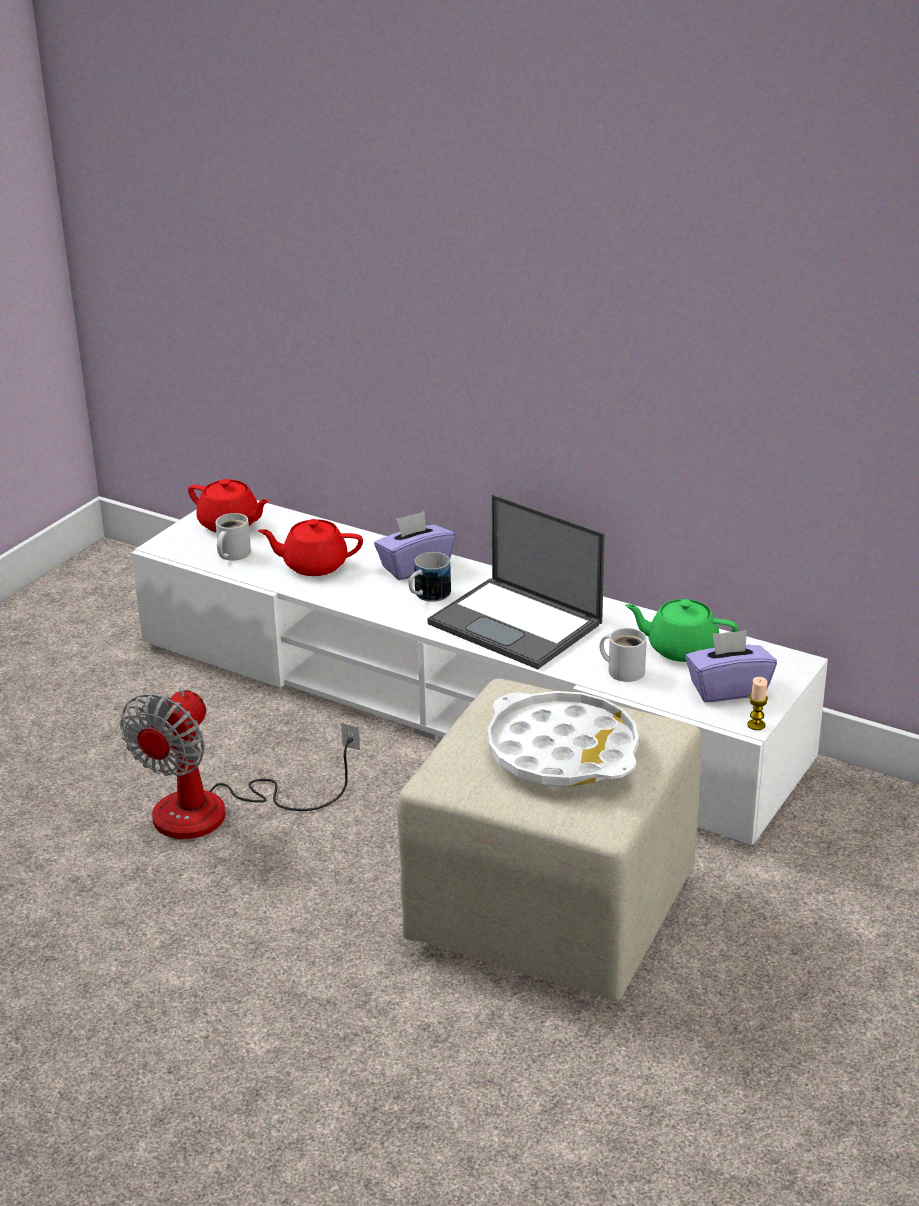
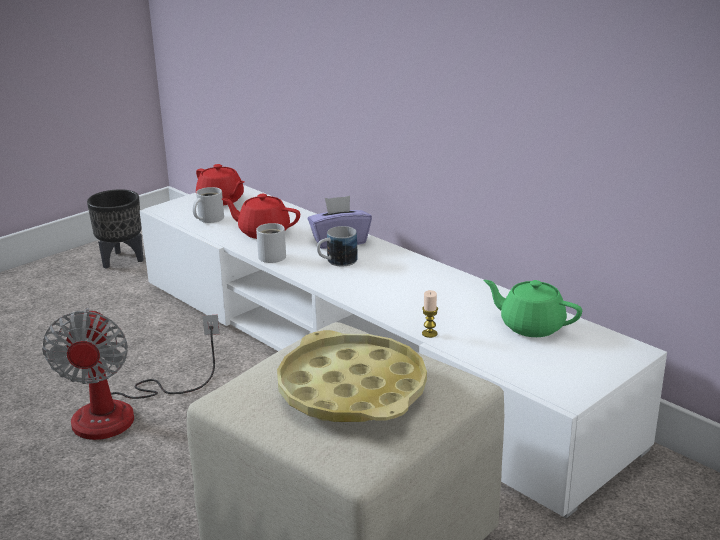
camera: 15 degrees right, 5 degrees down
(78, 614) = (121, 260): none -> black planter
(218, 811) = (124, 411): fan -> fan turned 45 degrees counterclockwise
(517, 624) = (398, 290): laptop -> none
(562, 751) = (352, 390): white tray -> yellow tray
(624, 670) = (471, 336): white mug -> white mug (271, 256)
(728, 689) = (560, 364): purple tissue box -> none
(756, 725) = (575, 399): candle -> candle (429, 333)

